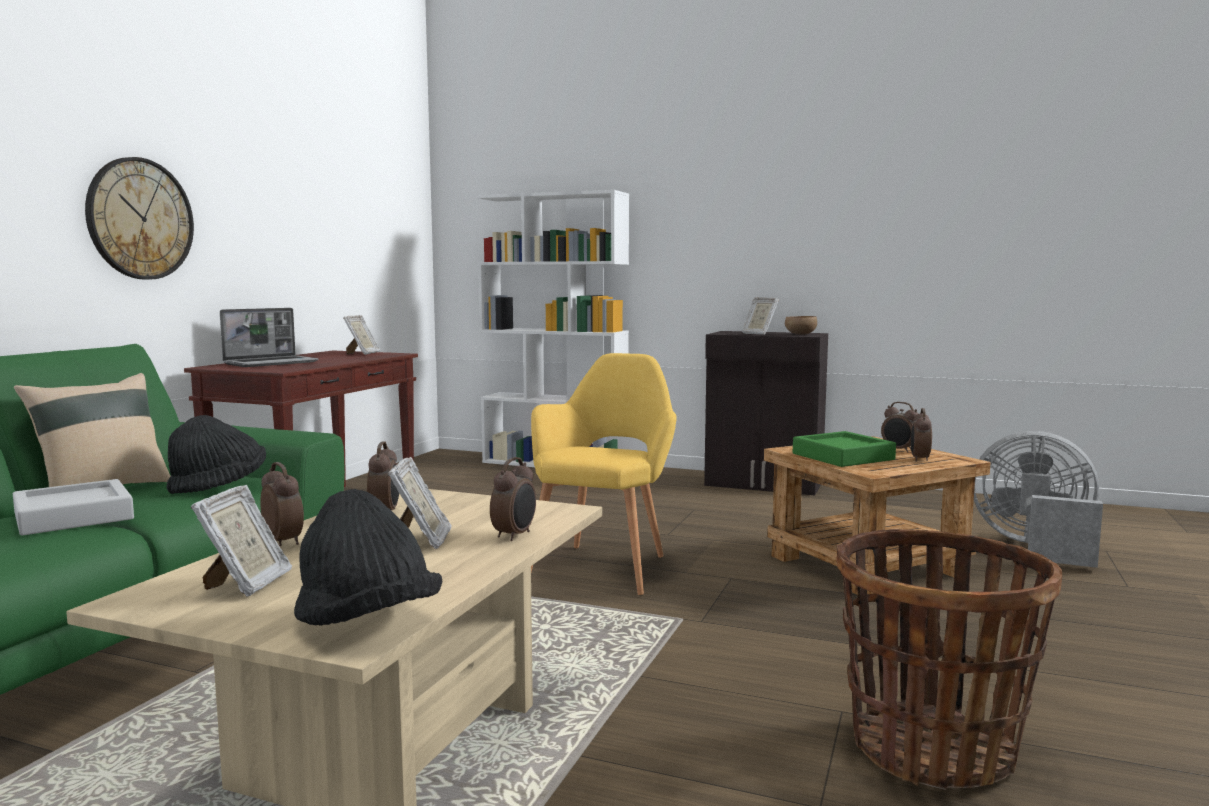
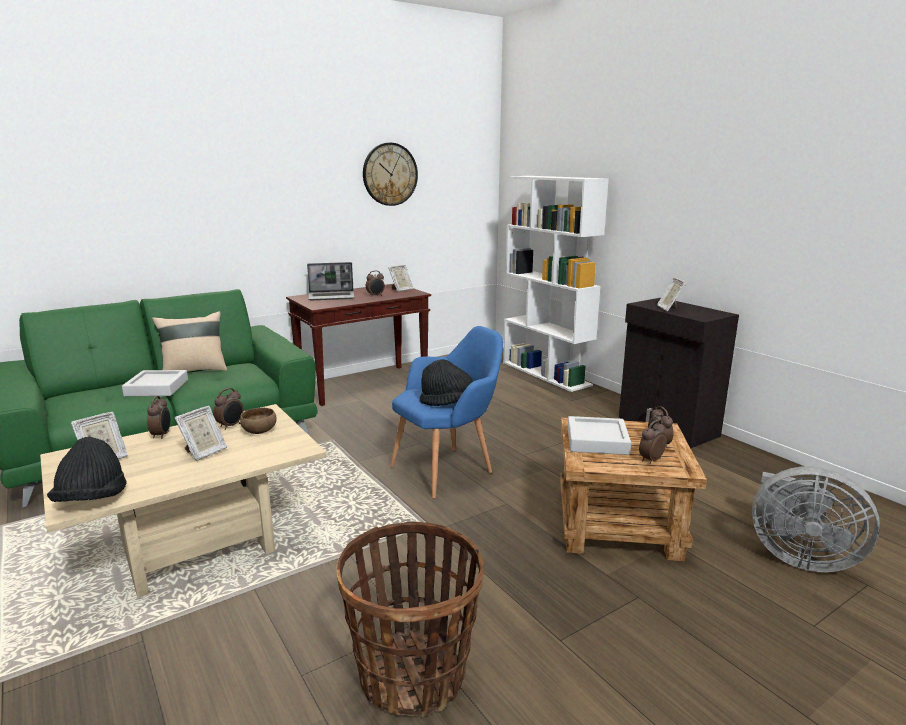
camera: 35 degrees right, 10 degrees up
(140, 219) = (260, 213): wall clock -> wall clock (390, 174)
(219, 486) = (235, 379): black hat -> black hat (448, 402)
(515, 535) = (244, 462): alarm clock -> alarm clock (375, 296)
(605, 566) = (448, 469): yellow armchair -> blue armchair
(800, 334) = (701, 314): brown bowl -> brown bowl (259, 431)
(843, 456) = (597, 441): green tray -> grey tray
(1035, 547) = (798, 557): grey fan -> grey fan turned 150 degrees clockwise

